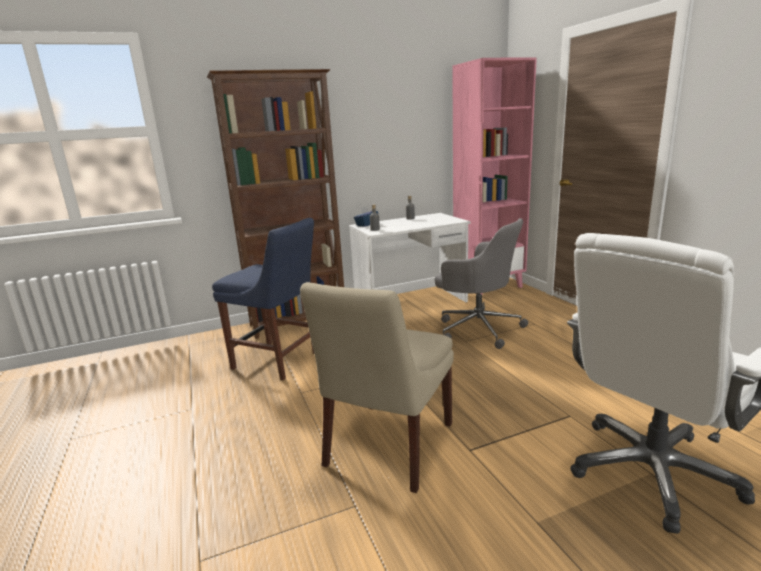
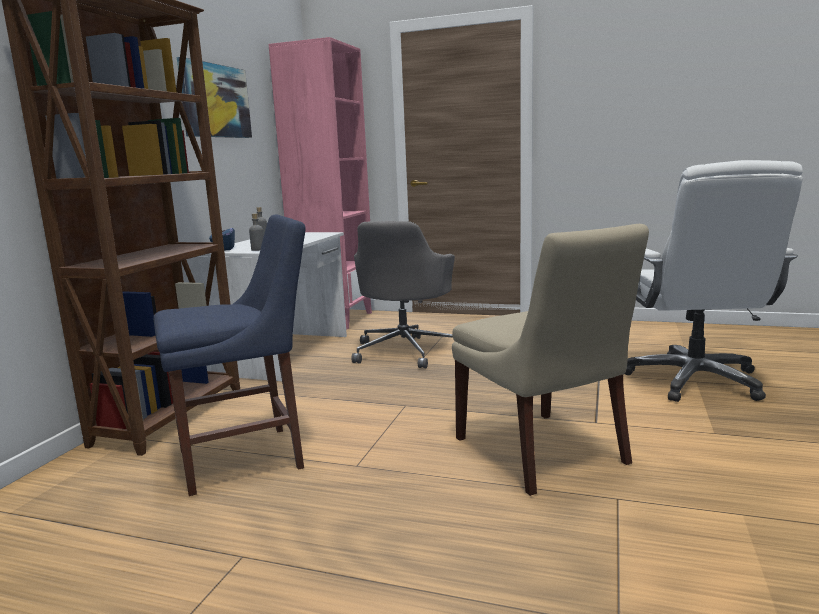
camera: 50 degrees left, 5 degrees down
(385, 119) = (215, 101): none -> picture
(477, 328) = (405, 350): grey office chair -> grey office chair turned 120 degrees clockwise

